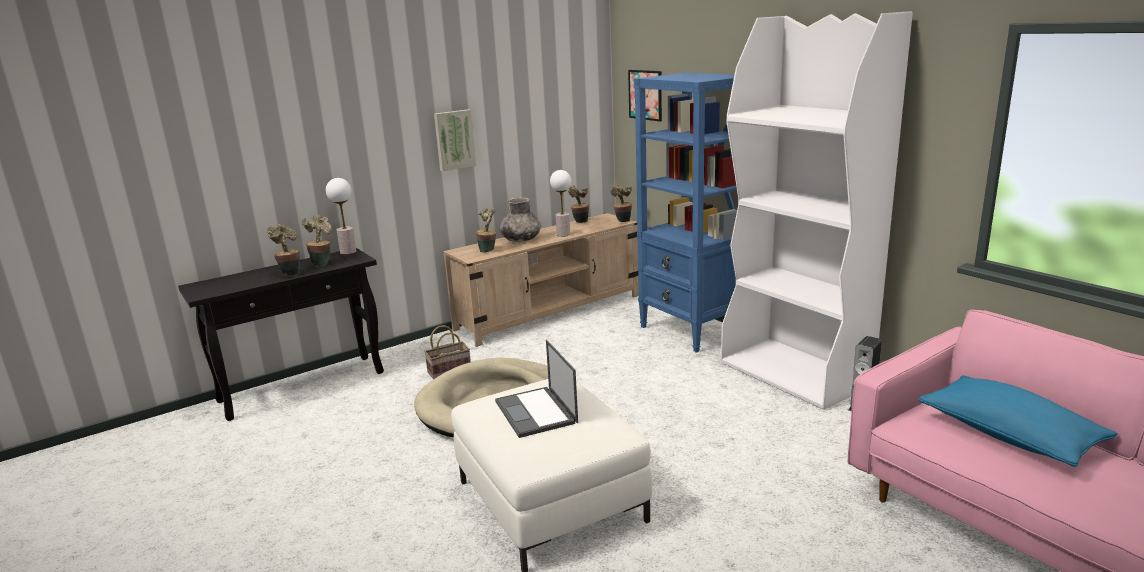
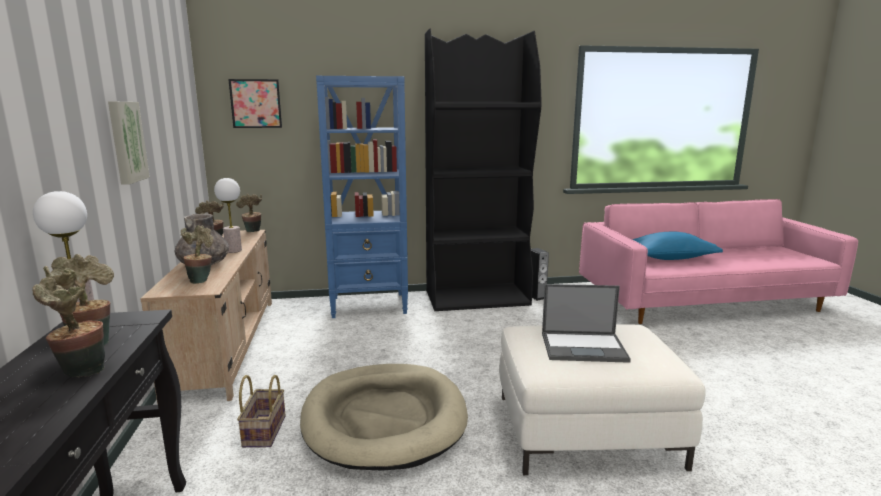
camera: 65 degrees left, 5 degrees down
(796, 374) = (477, 298): white bookcase -> black bookcase

